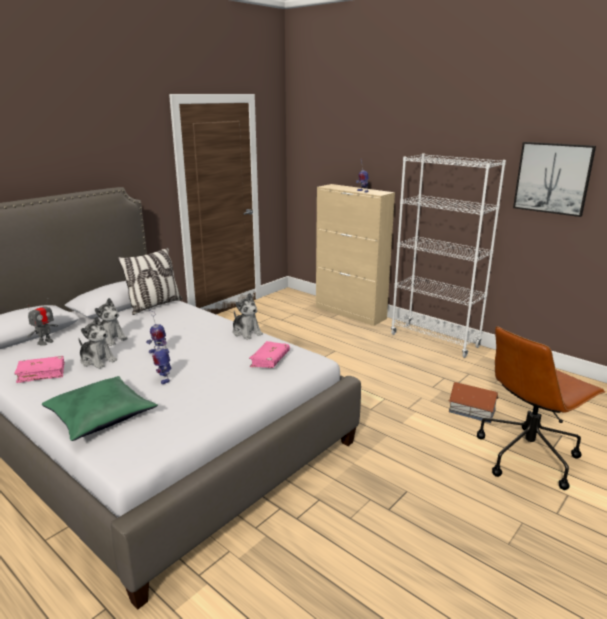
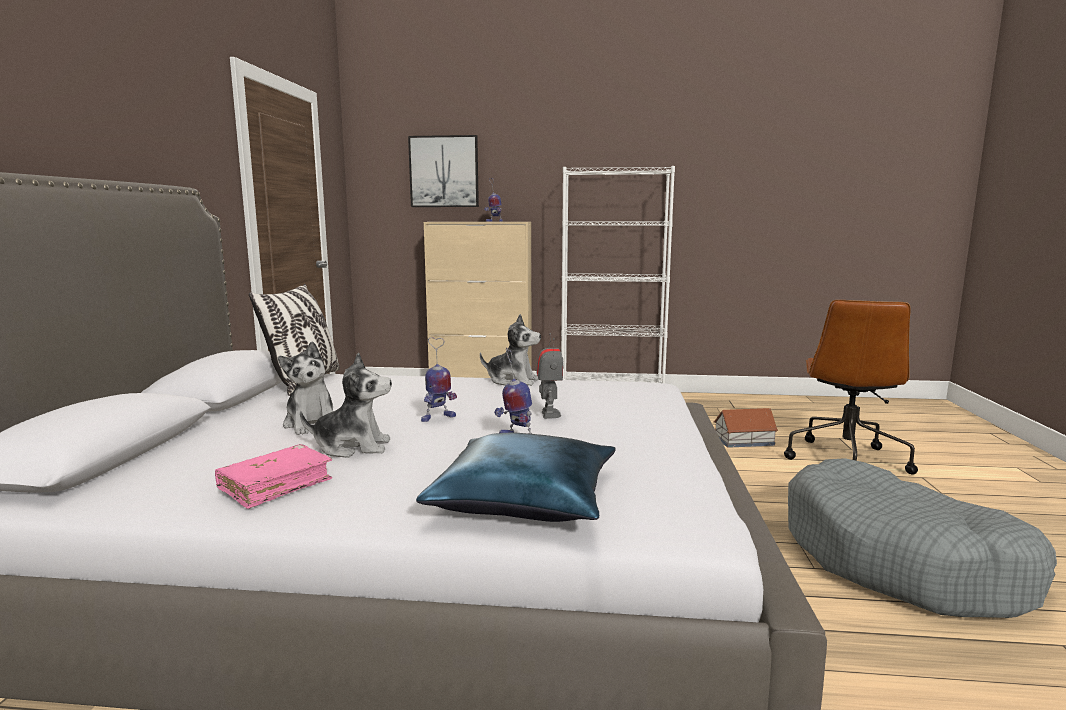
camera: 35 degrees left, 10 degrees down
(45, 342) = (182, 452): toy robot -> toy robot (549, 414)
(101, 416) = (525, 497): green pillow -> blue pillow
(110, 339) = (312, 424): plush toy -> plush toy turned 60 degrees clockwise
(270, 360) = (608, 394): pink book -> none
(415, 542) = (902, 562): none -> grey dog bed
(552, 178) = (720, 185): picture -> picture (444, 172)

